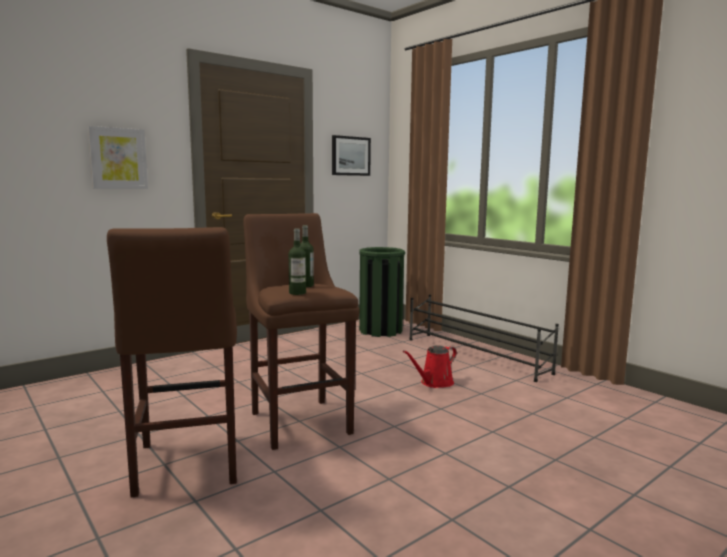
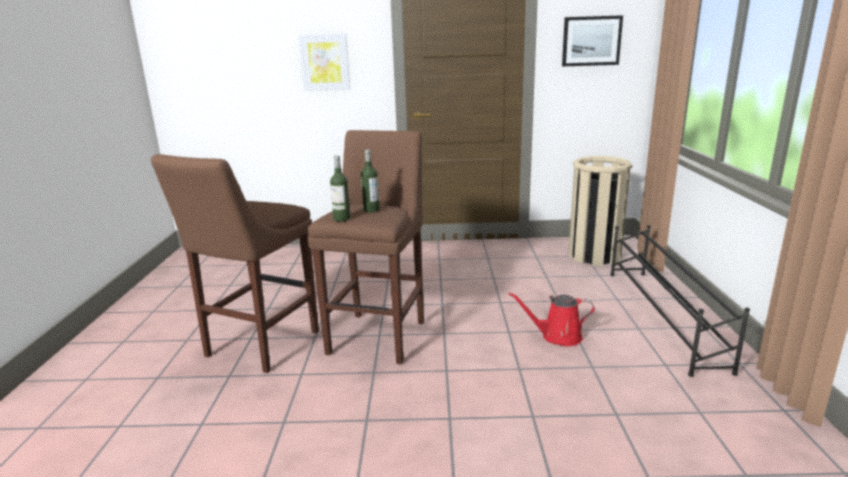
camera: 40 degrees right, 10 degrees up
(380, 330) = (594, 256): green trash can -> beige trash can

